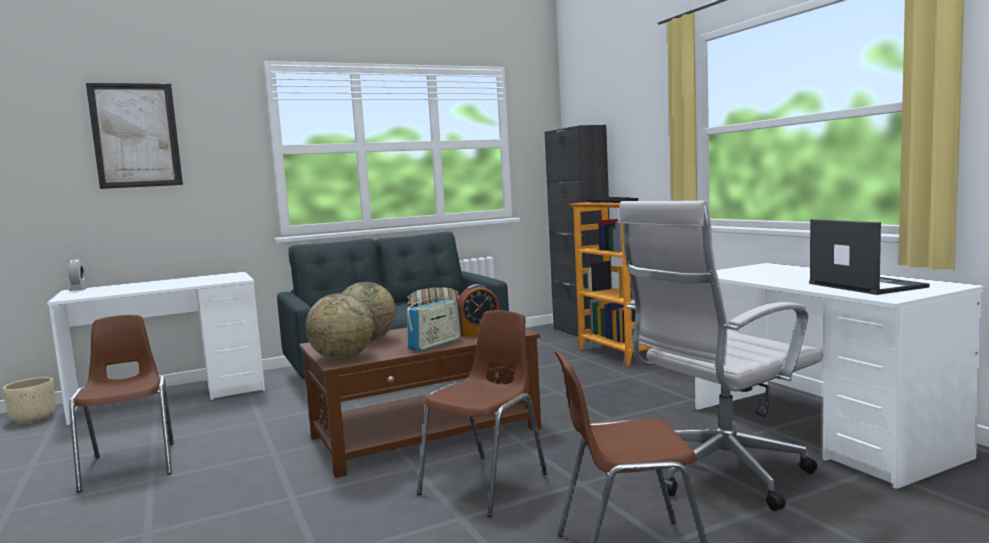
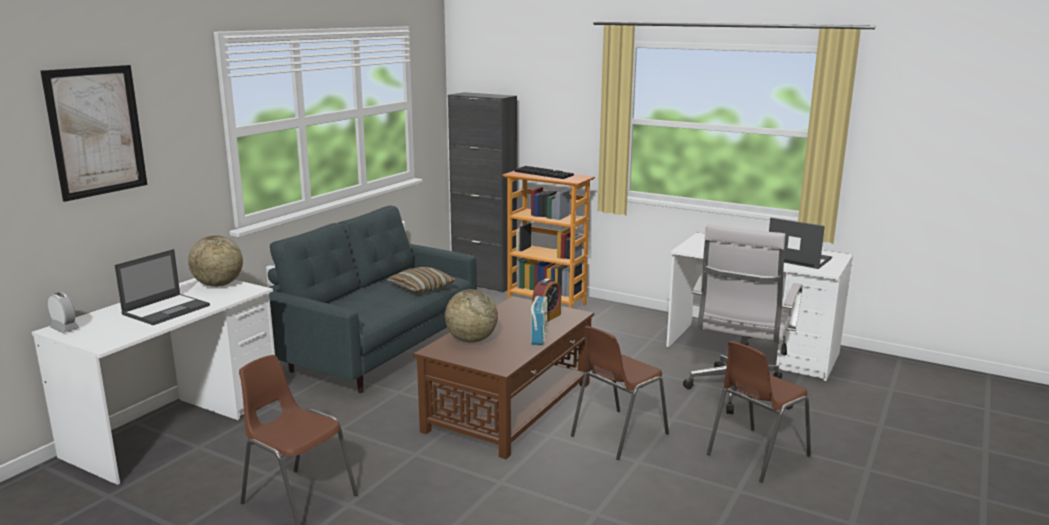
camera: 35 degrees left, 10 degrees up
(34, 418) = (42, 488): beige planter -> none
(157, 285) = (167, 309): none -> laptop
(342, 358) = (493, 362): globe -> globe (218, 285)
(486, 484) = (617, 435): brown chair -> brown chair turned 135 degrees counterclockwise

